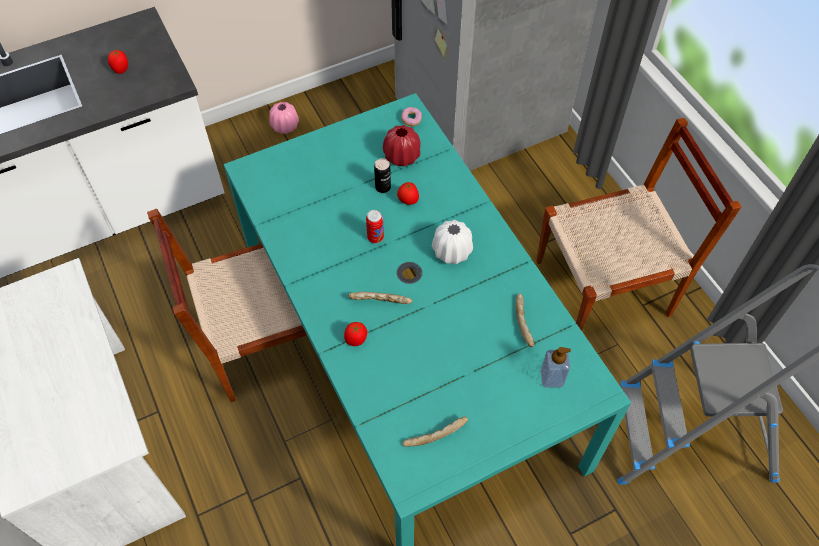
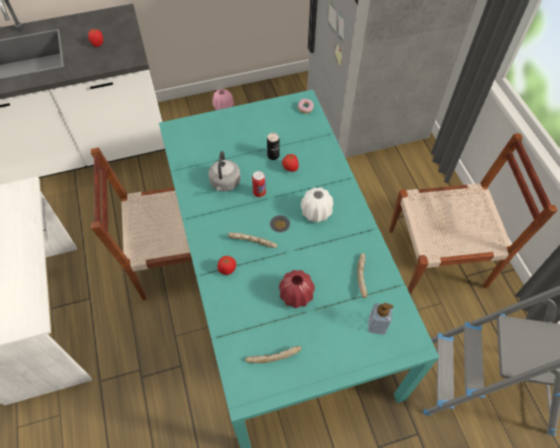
camera: 10 degrees right, 0 degrees up
(329, 232) = (225, 183): none -> grey kettle
(402, 156) = (292, 134): red vase -> red vase (296, 295)

